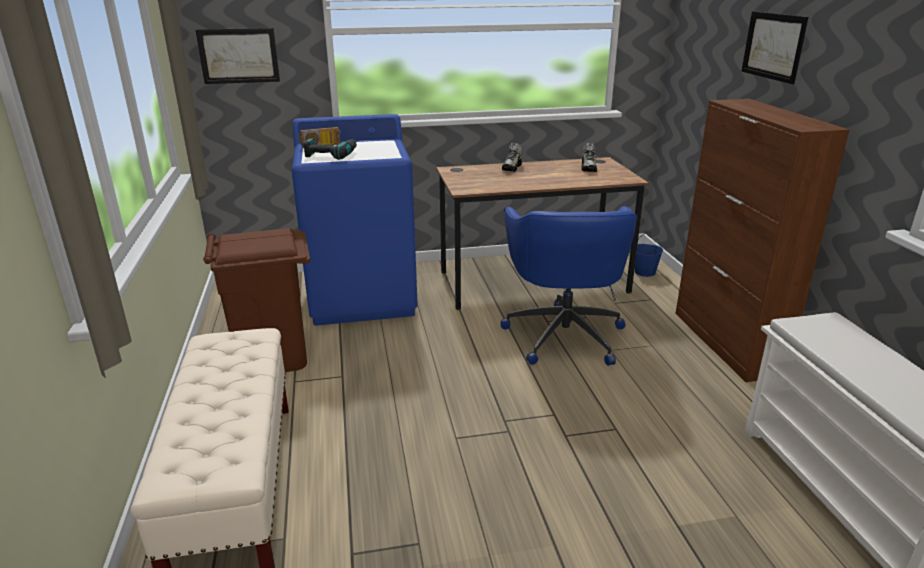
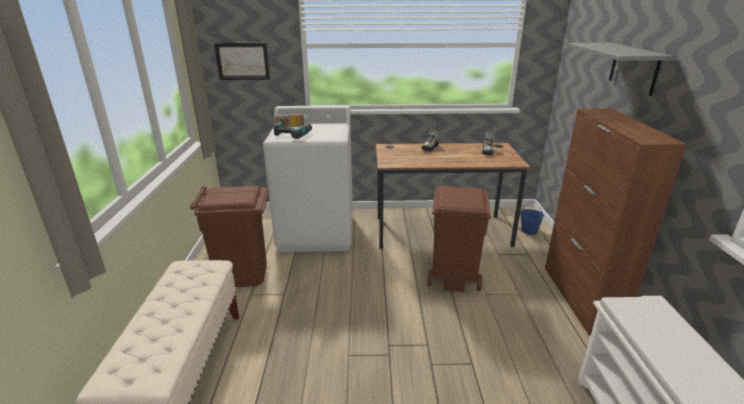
camera: 10 degrees right, 0 degrees up
(363, 297) = (317, 233): blue washing machine -> white washing machine
(564, 334) = (453, 277): blue office chair -> brown trash can
(773, 46) = (634, 68): picture -> grey shelf

